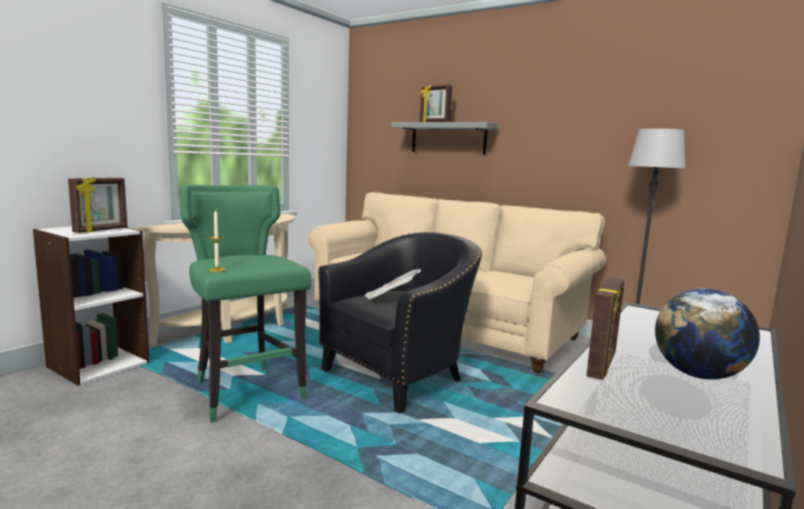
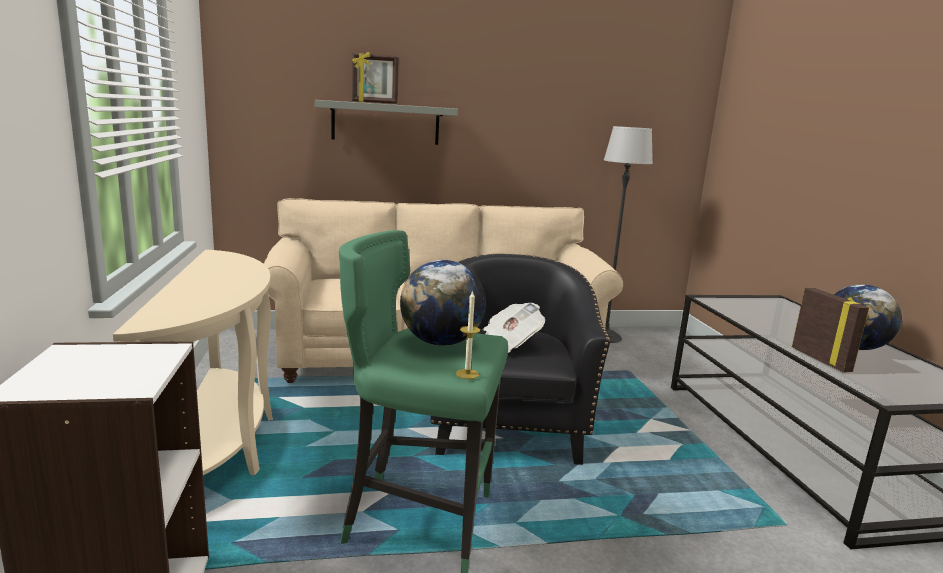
camera: 45 degrees left, 5 degrees up
(101, 230) = (132, 362): picture frame -> none
(254, 259) = (441, 342): none -> globe

